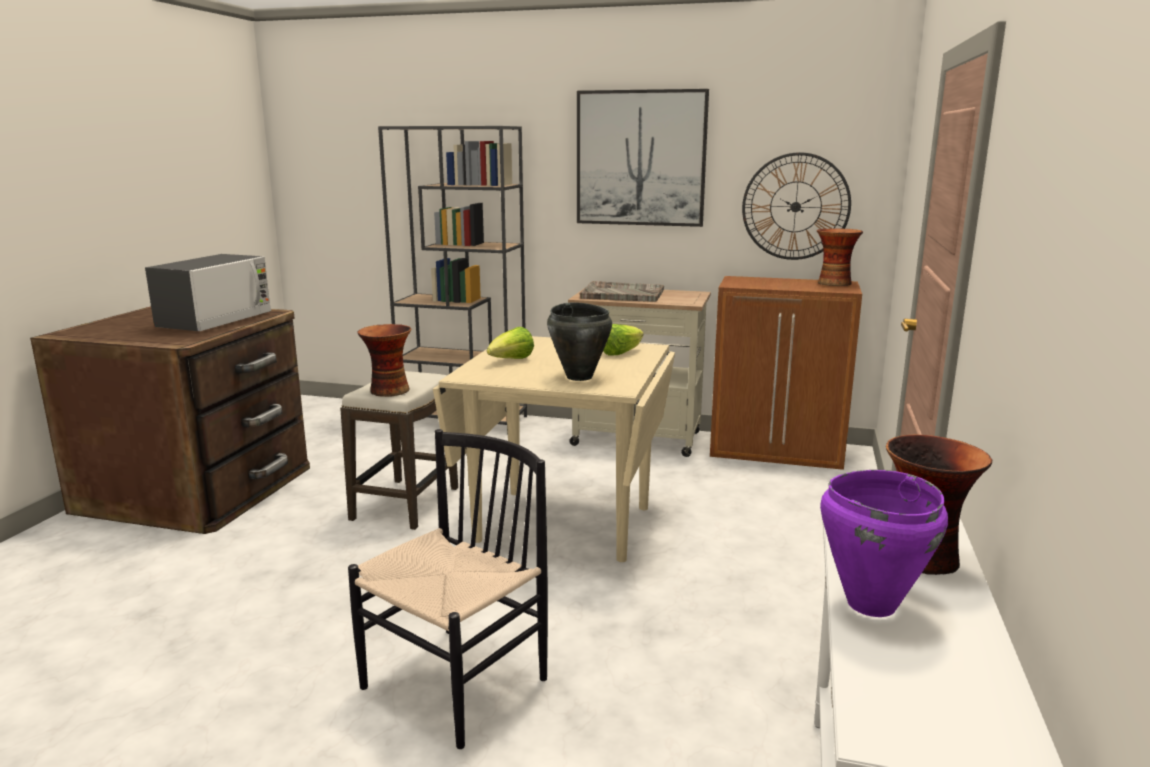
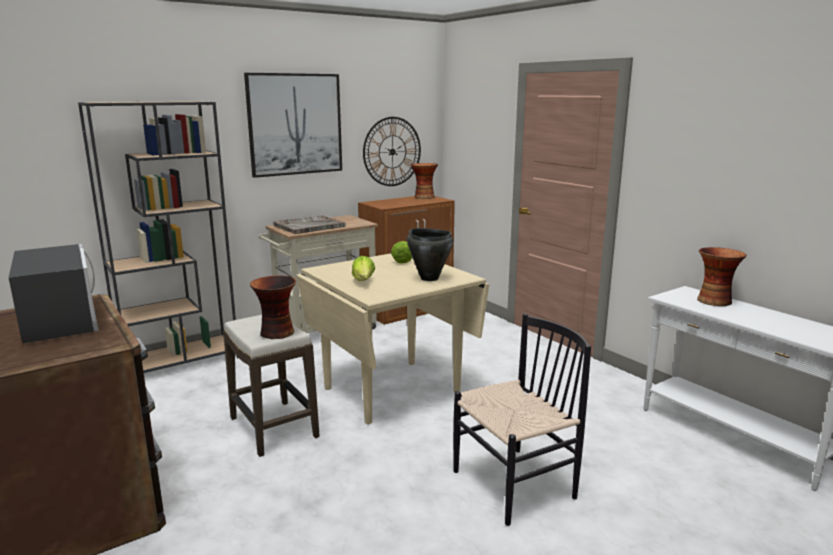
camera: 50 degrees left, 0 degrees up
(460, 680) = (518, 483): black chair -> black chair turned 75 degrees clockwise
(870, 604) = (746, 320): purple cooking pot -> none

